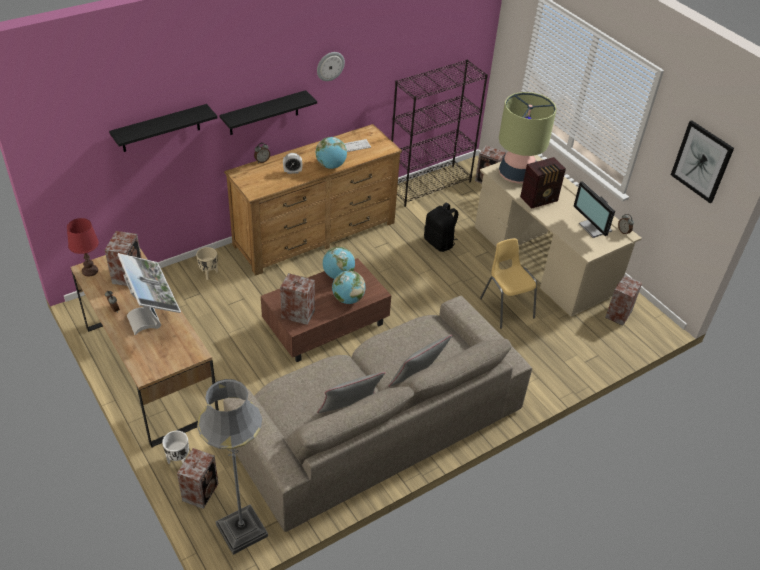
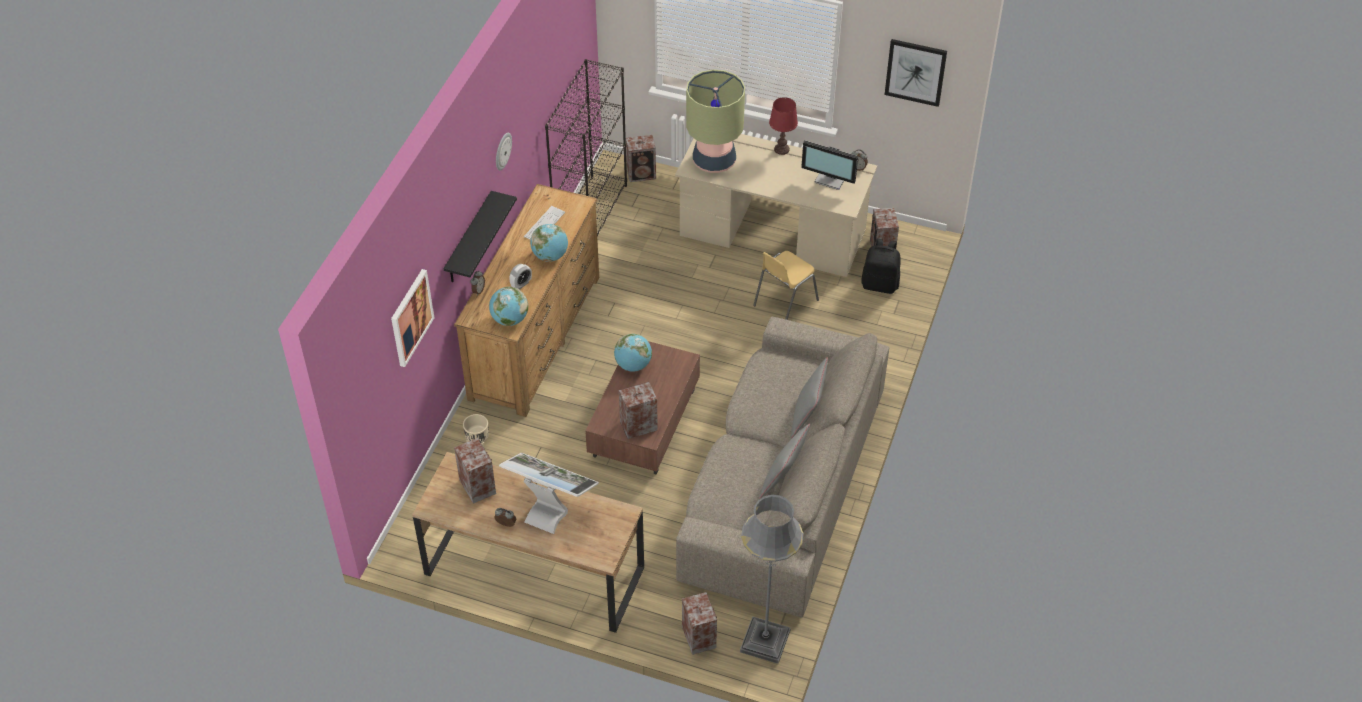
camera: 35 degrees left, 5 degrees up
(90, 271) = (436, 505): red table lamp -> red table lamp (781, 149)
(160, 128) = (411, 317): black shelf -> picture
(178, 460) = (651, 626): white planter -> none
(348, 299) = (666, 383): globe -> globe (509, 319)
(439, 243) = (663, 273): black backpack -> black backpack (880, 284)
(506, 307) = (784, 303): yellow chair -> yellow chair turned 75 degrees counterclockwise
(540, 199) = (759, 176): radio -> none

